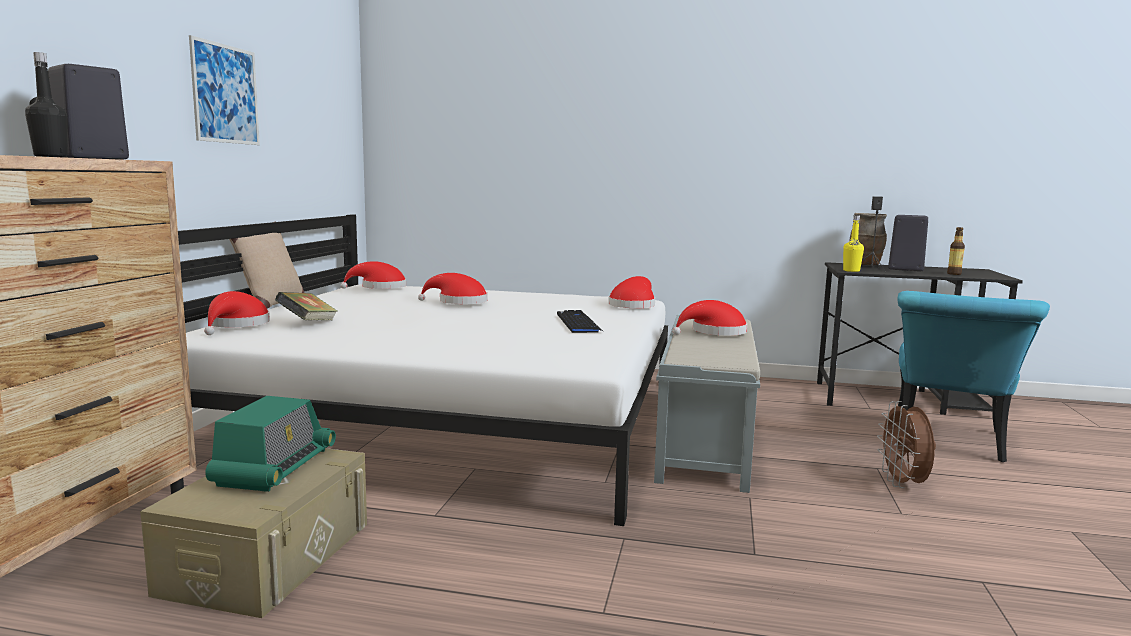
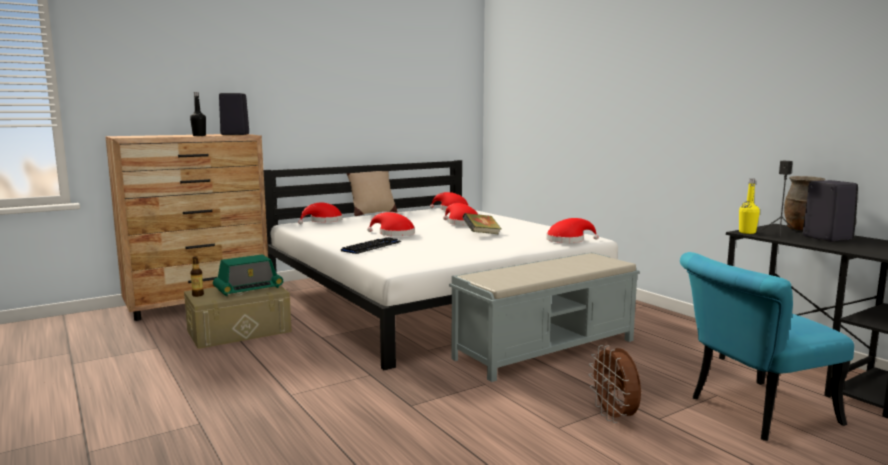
camera: 45 degrees right, 0 degrees up
(225, 94) = (351, 92): picture -> none
(308, 323) = (354, 225): book -> book (481, 234)
(578, 323) = (485, 245): keyboard -> keyboard (371, 247)
(714, 332) = (565, 266): red hat -> red hat (394, 234)
(903, 484) = (614, 417): brown fan -> brown fan turned 60 degrees counterclockwise
(954, 274) = (857, 248): bottle -> bottle (198, 295)

